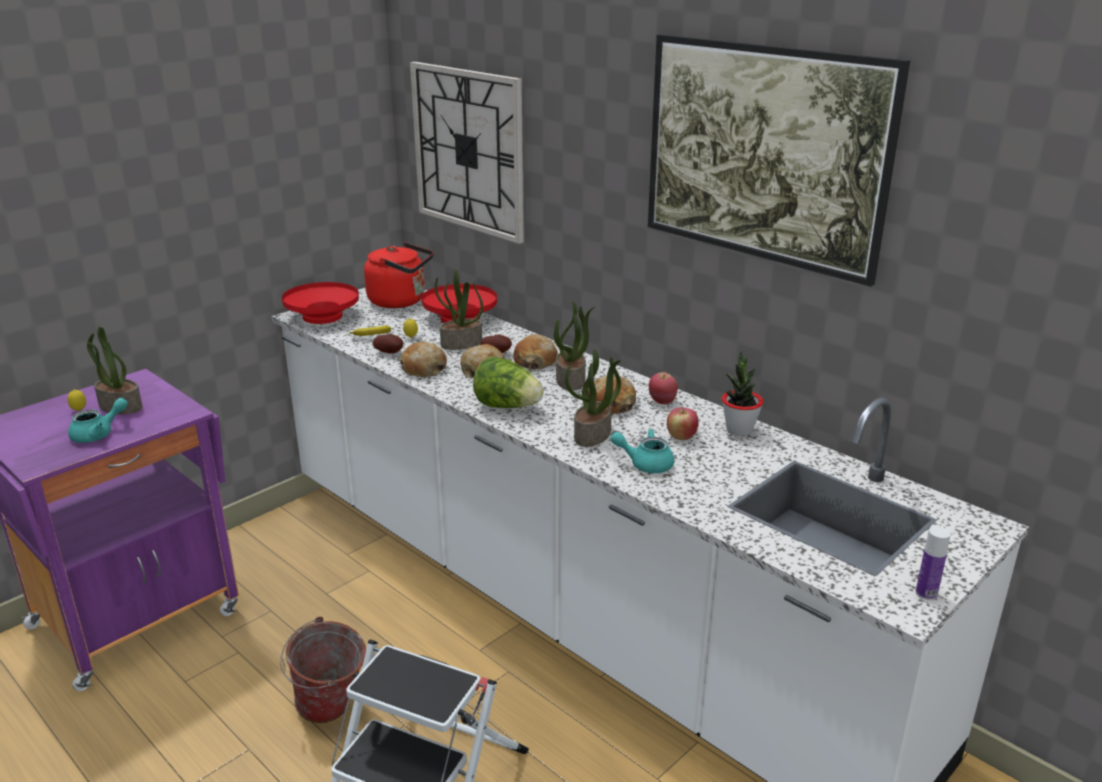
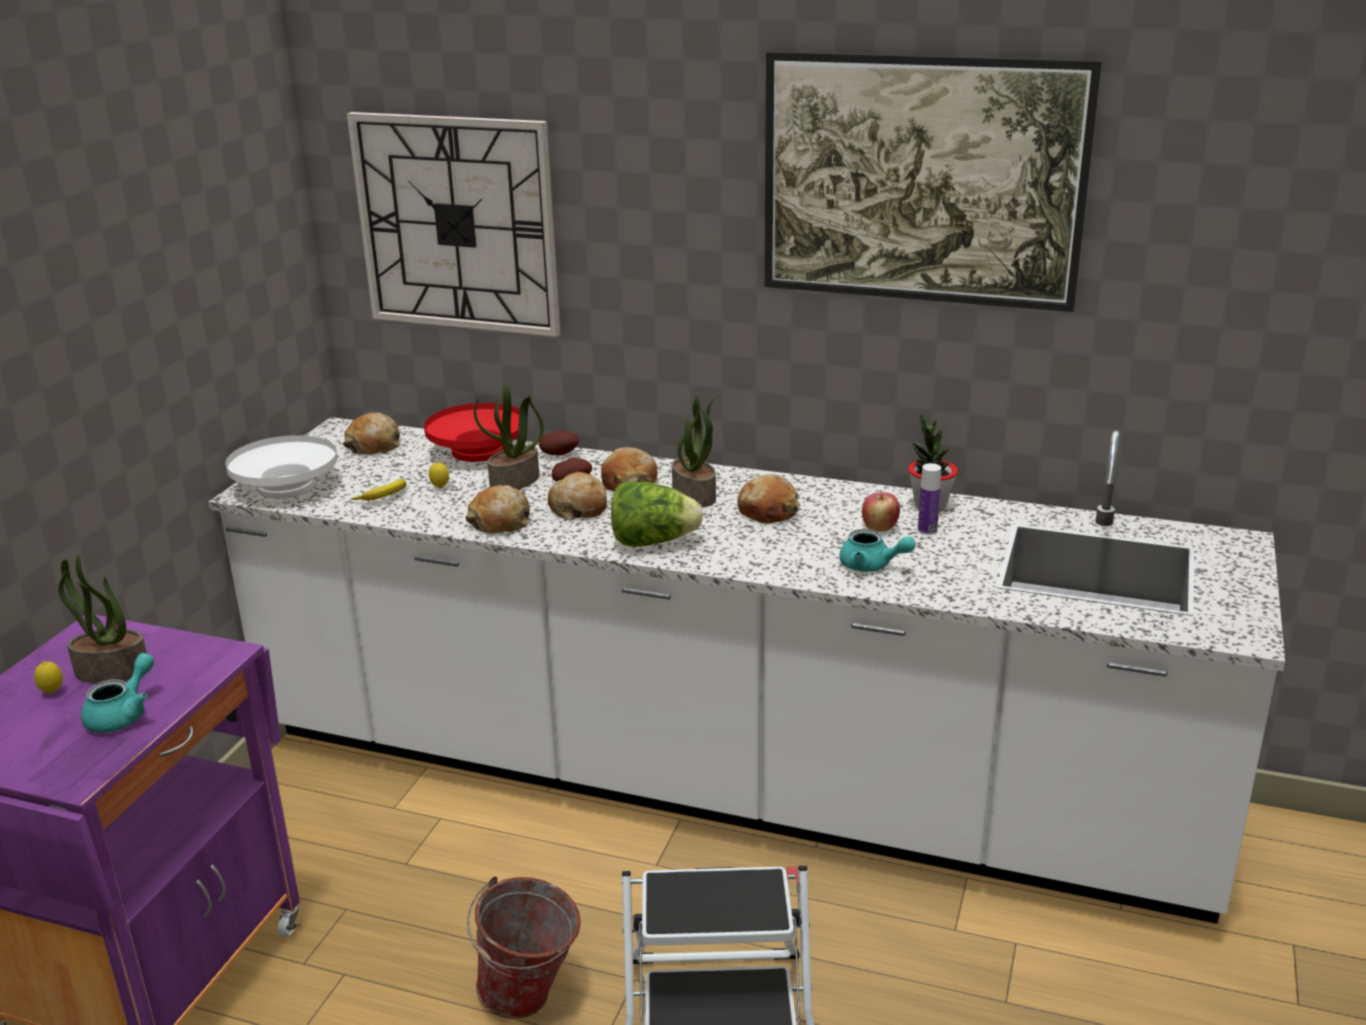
camera: 25 degrees left, 0 degrees up
(323, 316) = (286, 487): red bowl -> white bowl
(390, 353) = (434, 512): potato -> potato (560, 454)
(401, 301) = (374, 445): red kettle -> bread
(593, 435) = (784, 550): potted plant -> none
(645, 463) = (871, 566): turquoise teapot -> turquoise teapot turned 135 degrees counterclockwise
(662, 401) = (819, 495): apple -> none
(926, 593) = (1249, 618): bottle -> bottle (927, 530)

